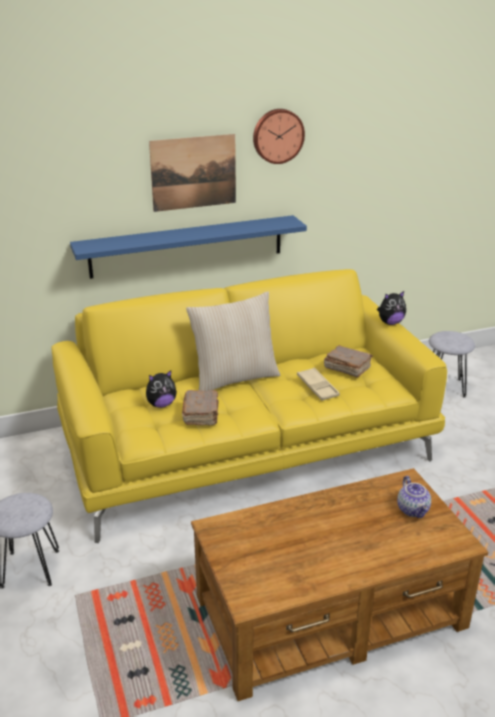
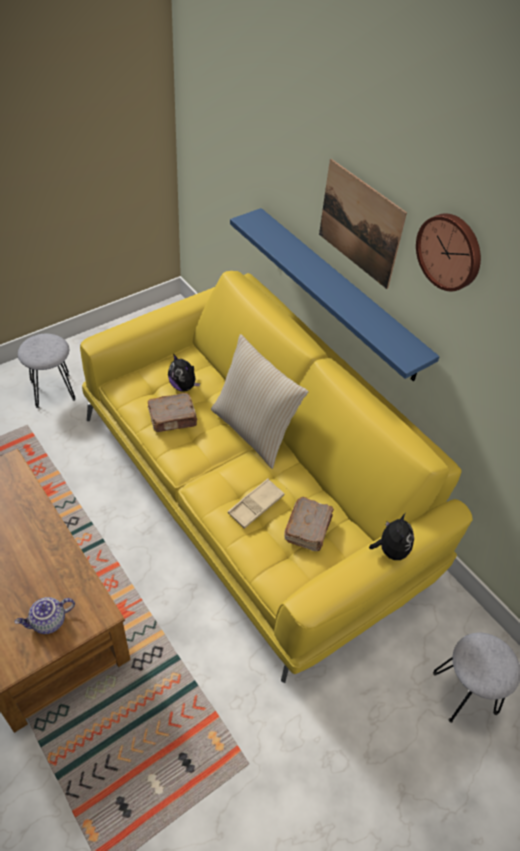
camera: 70 degrees right, 20 degrees up
(390, 323) = (390, 550): plush toy -> plush toy turned 135 degrees counterclockwise

